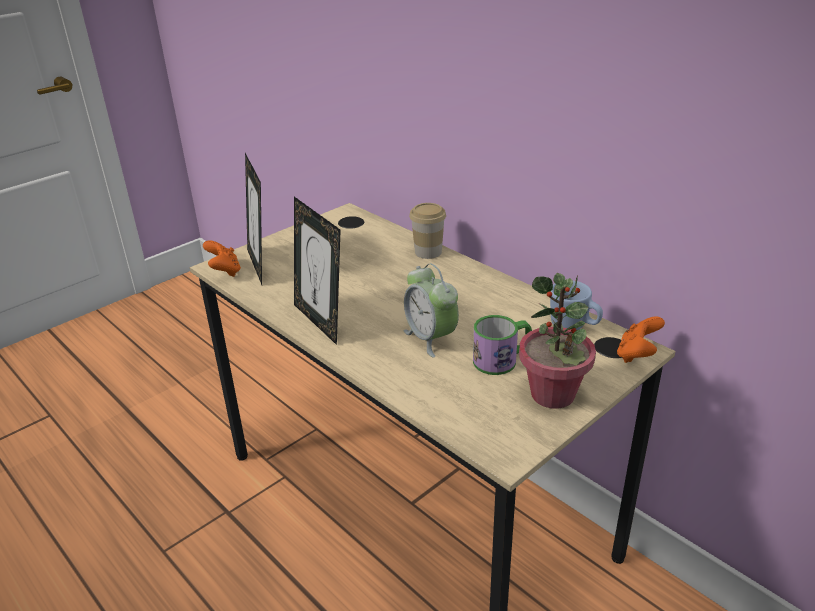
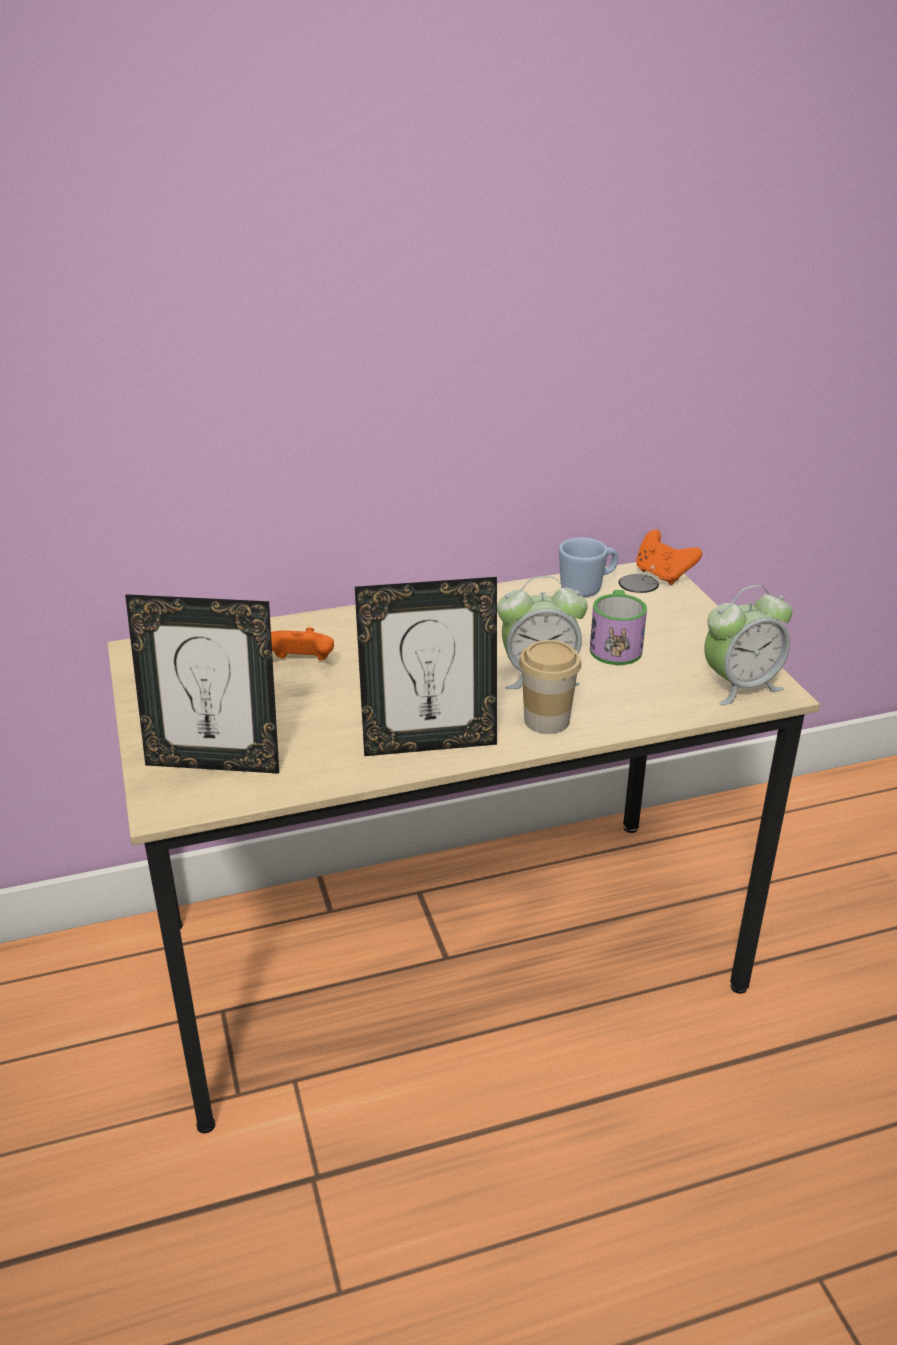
camera: 65 degrees left, 0 degrees up
(224, 271) = (193, 801): orange game controller -> orange game controller (300, 664)
(428, 252) = (336, 622): cup -> cup (546, 720)
(498, 434) = (740, 686): none -> alarm clock
(553, 394) = (696, 637): potted plant -> none

